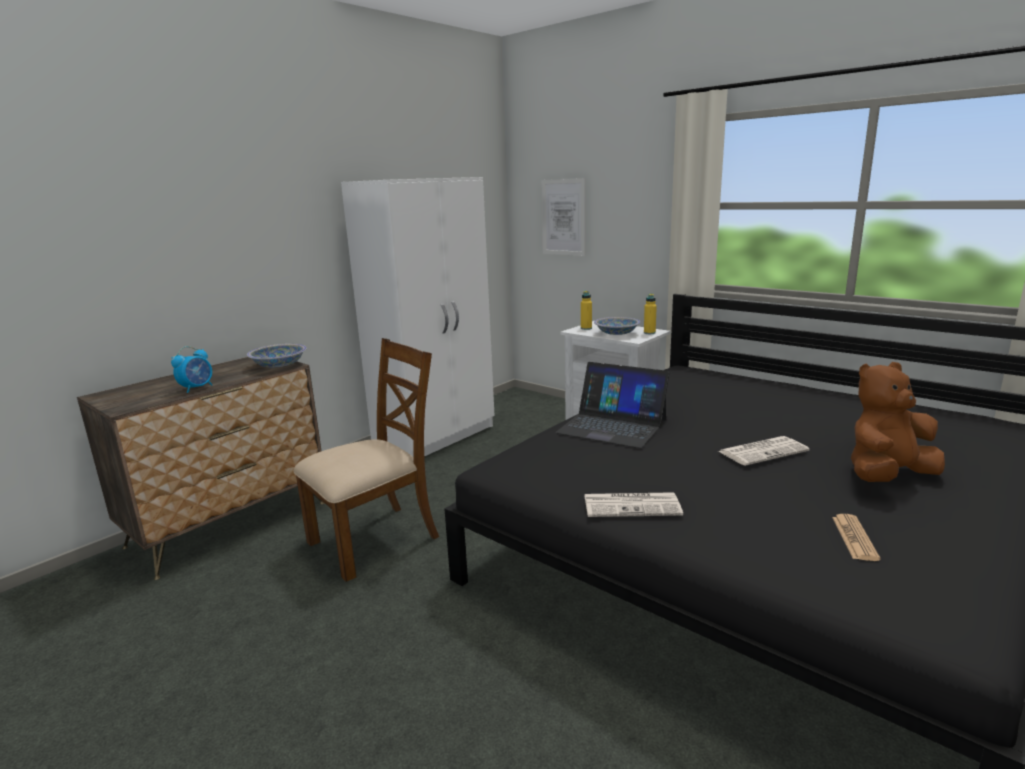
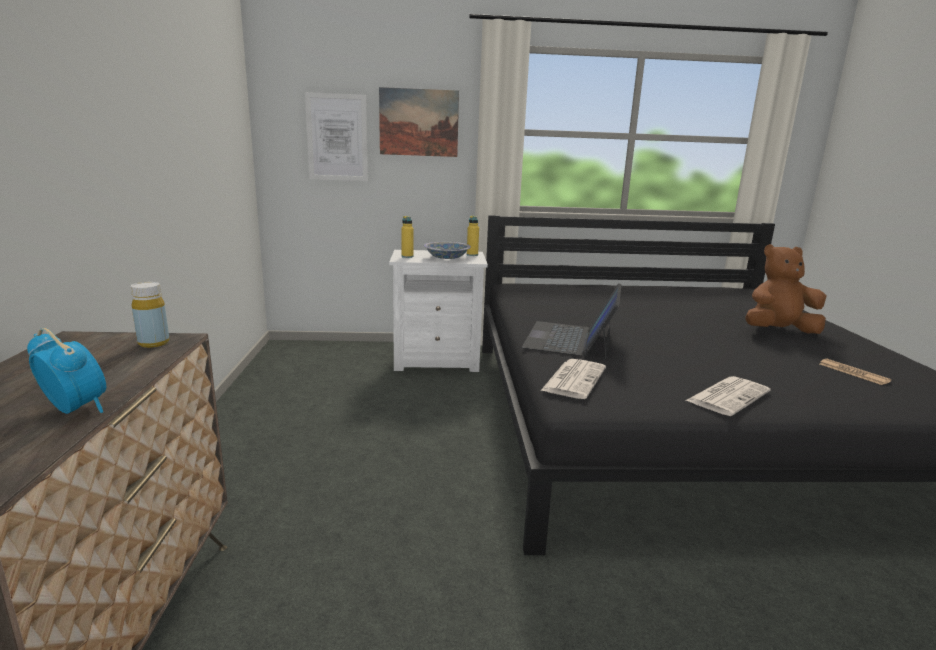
camera: 45 degrees left, 0 degrees up
(197, 388) = (75, 409): alarm clock -> alarm clock turned 45 degrees counterclockwise
(279, 365) = (154, 343): bowl -> yellow bottle
(375, 539) = (375, 556): brown chair -> none
(436, 436) = (258, 413): white wardrobe -> none
(612, 426) = (571, 339): laptop -> laptop turned 120 degrees clockwise
(627, 201) = (419, 122): none -> picture
(763, 451) = (698, 332): newspaper -> newspaper (574, 379)
(887, 476) = (778, 331): brown plush toy -> brown plush toy turned 60 degrees clockwise

